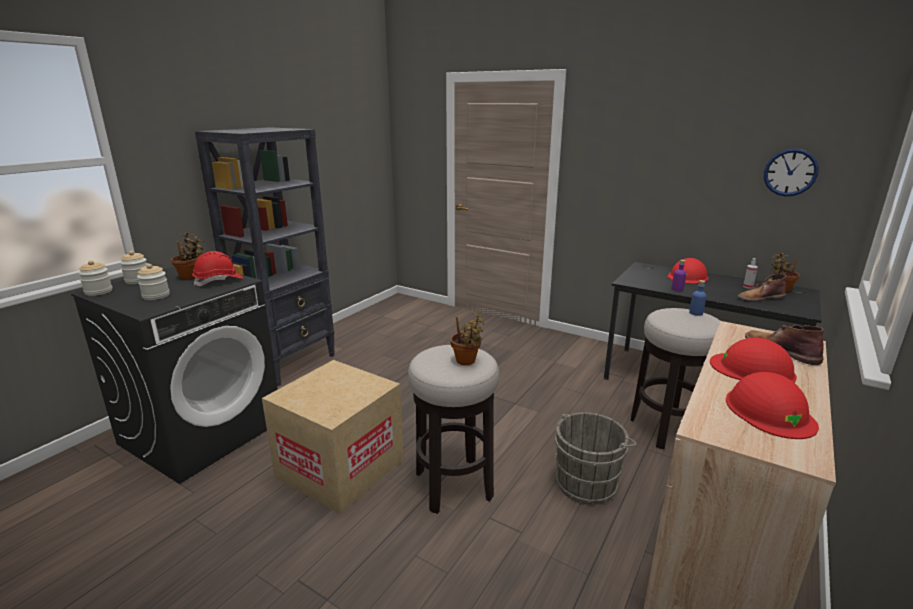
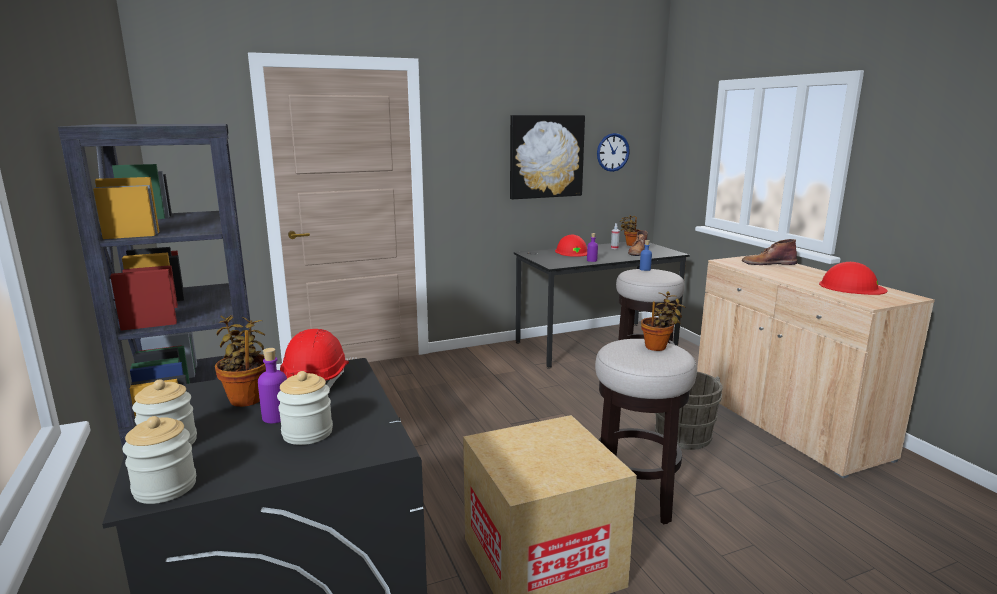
camera: 55 degrees left, 5 degrees down
(172, 286) = (276, 417): none -> purple bottle
(690, 169) = (546, 156): none -> picture
(752, 369) = (792, 274): red hard hat -> none

